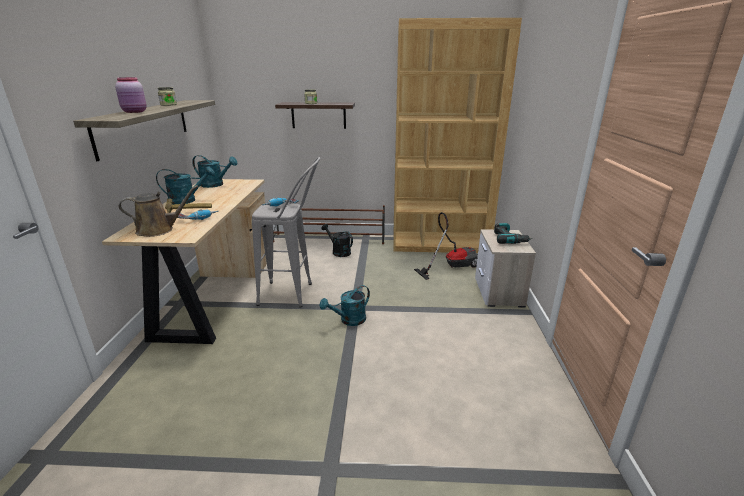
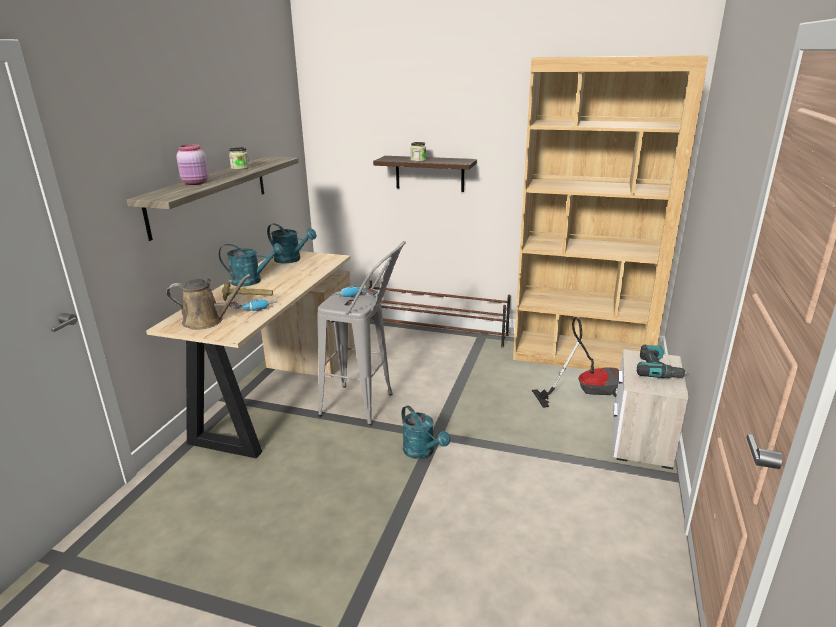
camera: 15 degrees right, 0 degrees up
(338, 252) = (440, 352): black watering can -> none
(349, 320) = (422, 452): turquoise watering can -> turquoise watering can turned 105 degrees counterclockwise

